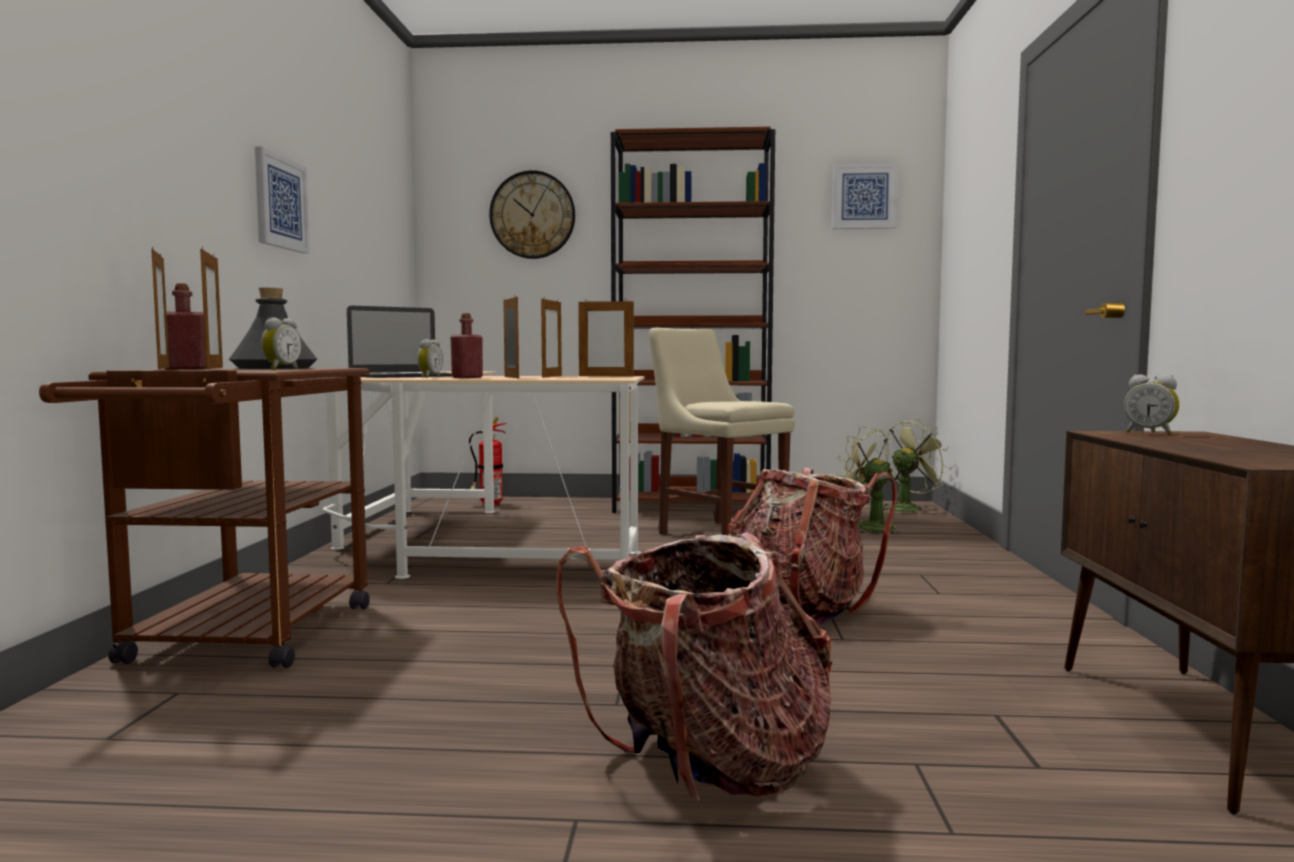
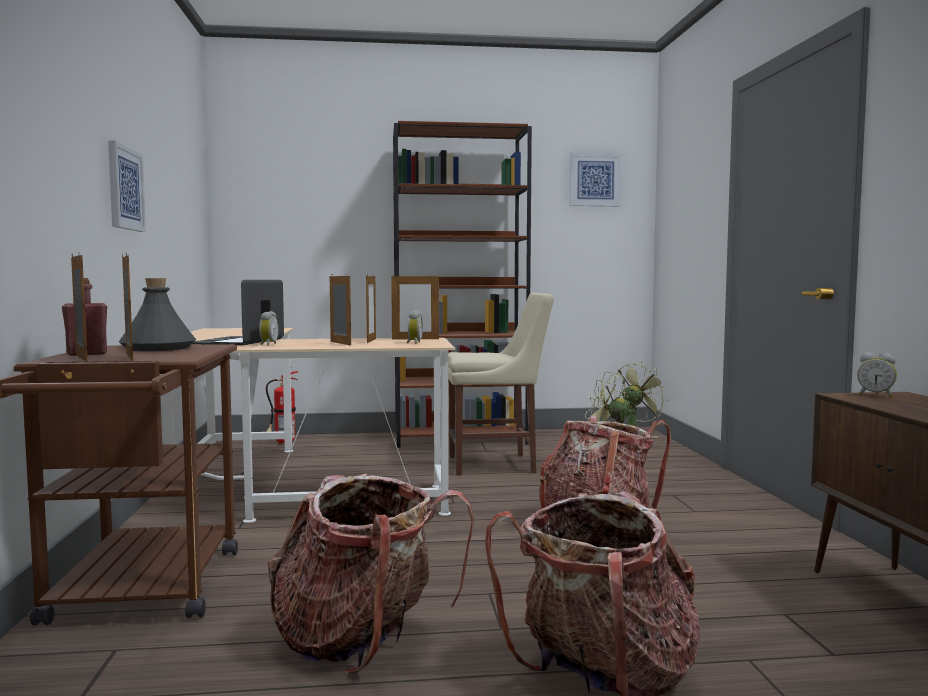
camera: 10 degrees left, 0 degrees up
(280, 369) = (178, 353): alarm clock -> alarm clock (413, 343)
(404, 376) = (238, 341): laptop -> laptop turned 150 degrees clockwise
(446, 705) = (362, 641): none -> backpack
(467, 377) = (303, 344): red bottle -> none
(532, 215) = (316, 188): wall clock -> none
(718, 534) = (496, 464): beige chair -> beige chair turned 135 degrees clockwise

